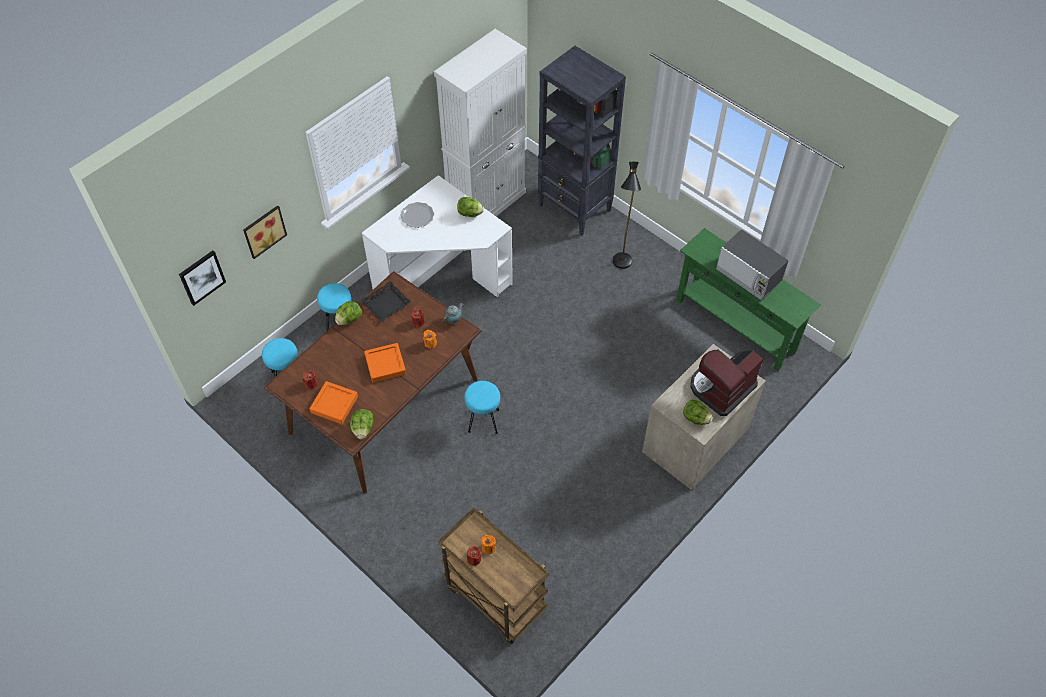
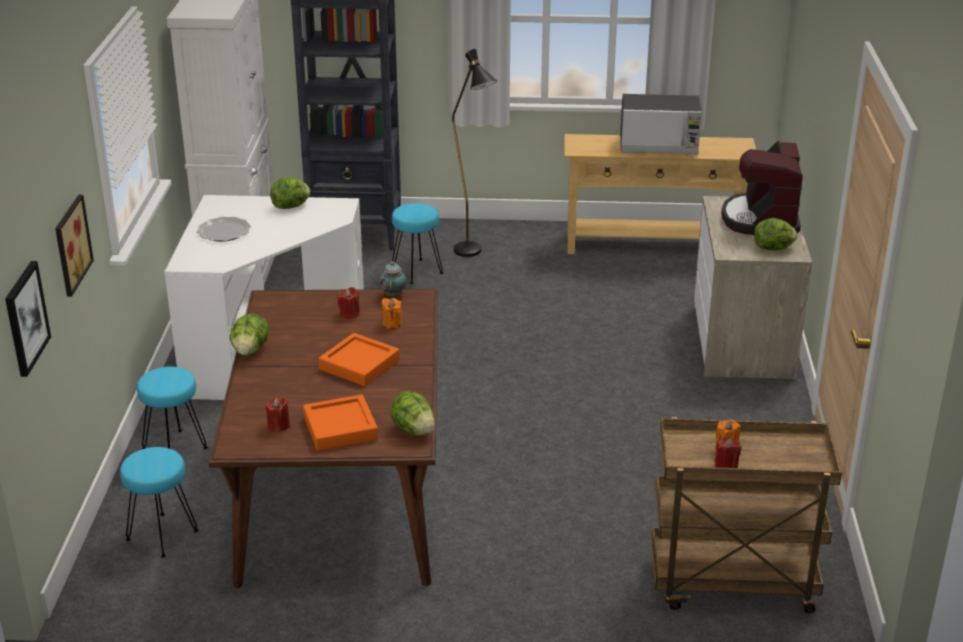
camera: 40 degrees left, 25 degrees down
(386, 304) = (284, 318): black tray -> none
(483, 421) = (492, 441): turquoise stool -> turquoise stool (416, 272)
(735, 325) = (652, 245): green console table -> beige console table

